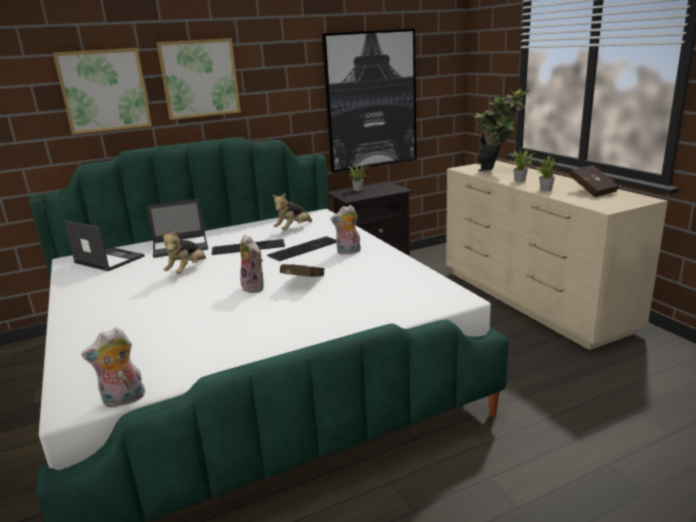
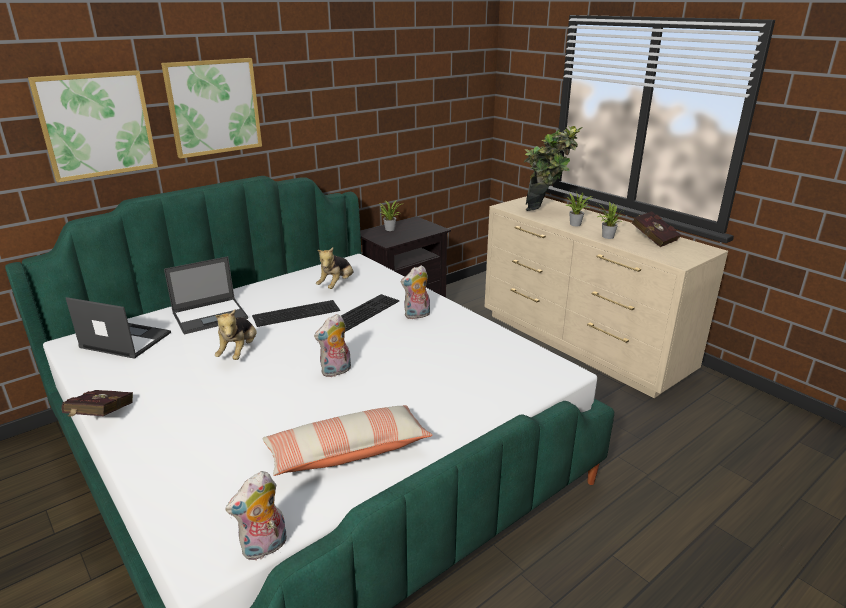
camera: 15 degrees left, 5 degrees up
(229, 342) = (347, 452): none -> pillow
(255, 287) = (336, 371): plush toy -> plush toy turned 105 degrees clockwise
(302, 283) = (388, 362): red book -> red book (100, 418)
(371, 101) = (401, 127): picture -> none

